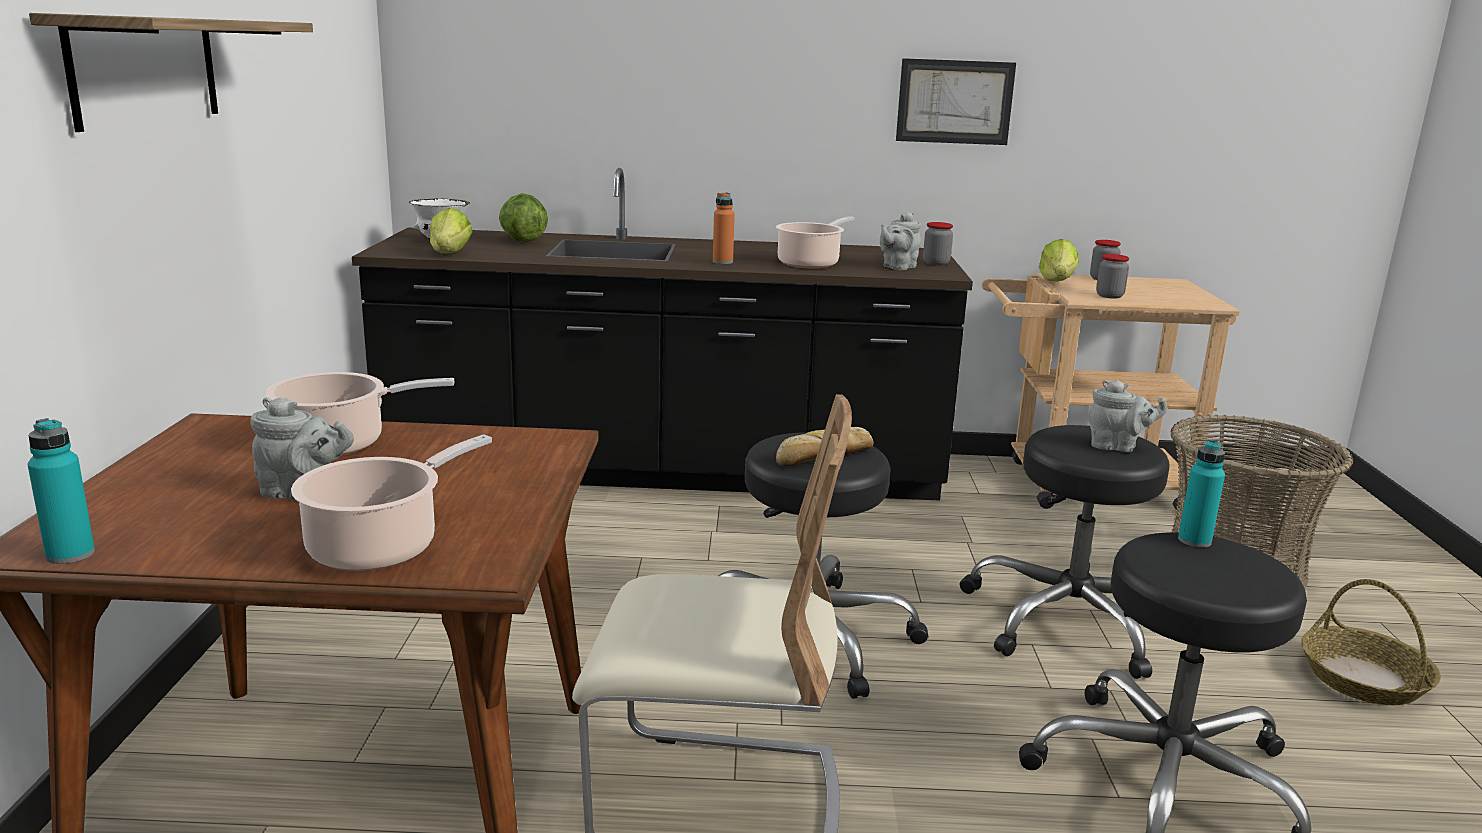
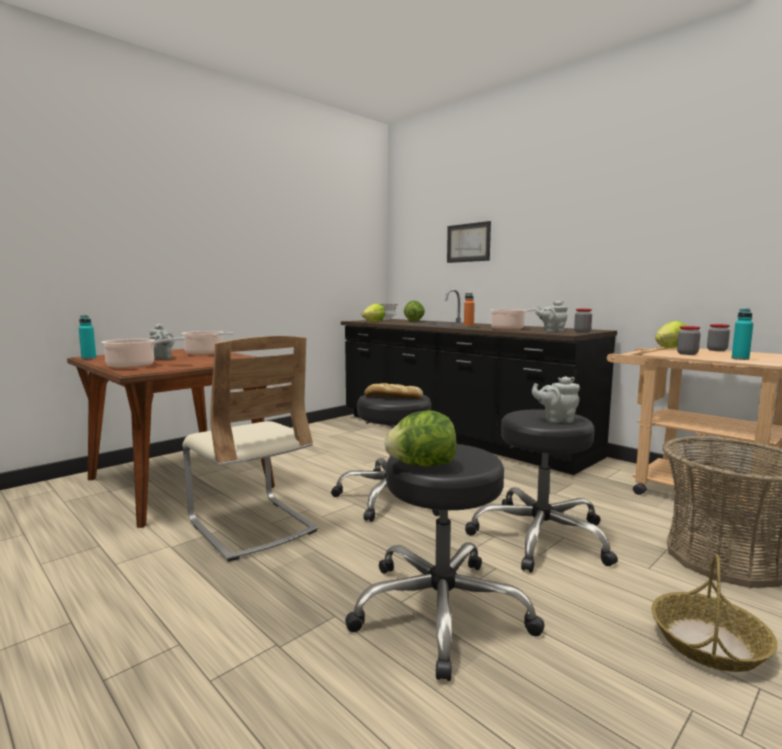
camera: 45 degrees right, 10 degrees down
(145, 70) = (222, 237): shelf -> none
(954, 102) = (621, 244): picture -> picture (468, 242)
(1117, 447) = (556, 420): grey teapot -> grey teapot turned 120 degrees clockwise
(1194, 541) = (470, 450): turquoise bottle -> turquoise bottle (740, 359)
(1231, 591) = (421, 465): none -> lettuce

